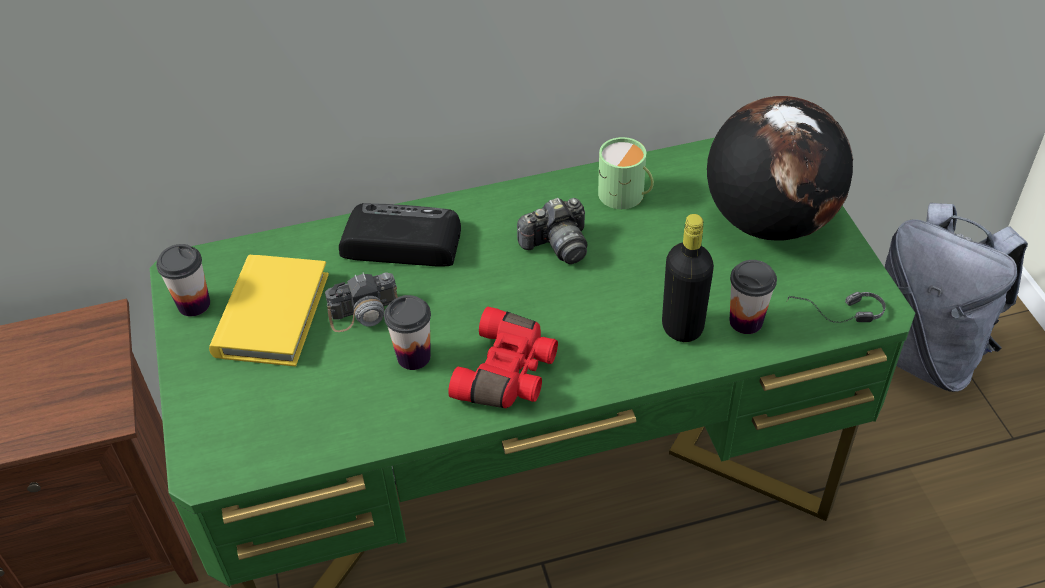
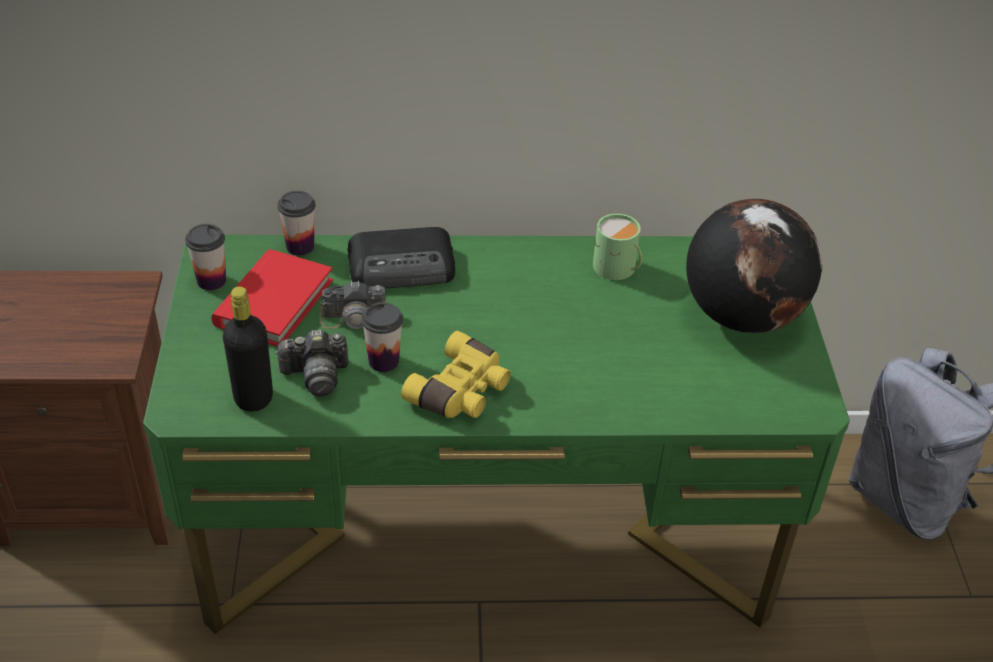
camera: 10 degrees right, 5 degrees down
(272, 315) = (274, 303): yellow book -> red book
(400, 242) = (403, 267): radio -> radio turned 150 degrees clockwise
(509, 373) = (461, 392): red binoculars -> yellow binoculars
(557, 244) = (541, 297): camera -> camera (316, 375)
(682, 327) = (629, 387): black bottle -> black bottle (253, 398)
(746, 321) = (689, 394): cup -> cup (300, 246)
(835, 316) = (773, 407): headphones -> none

